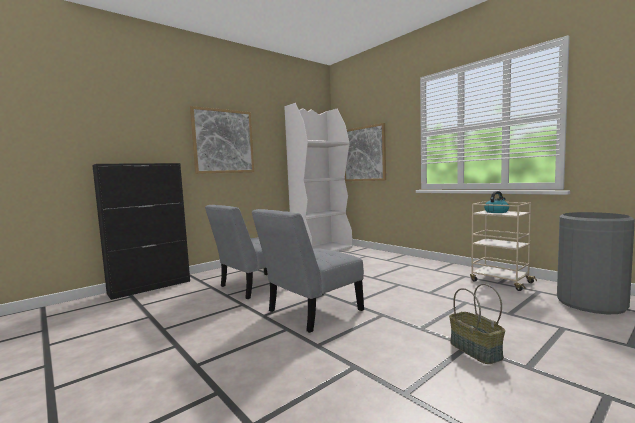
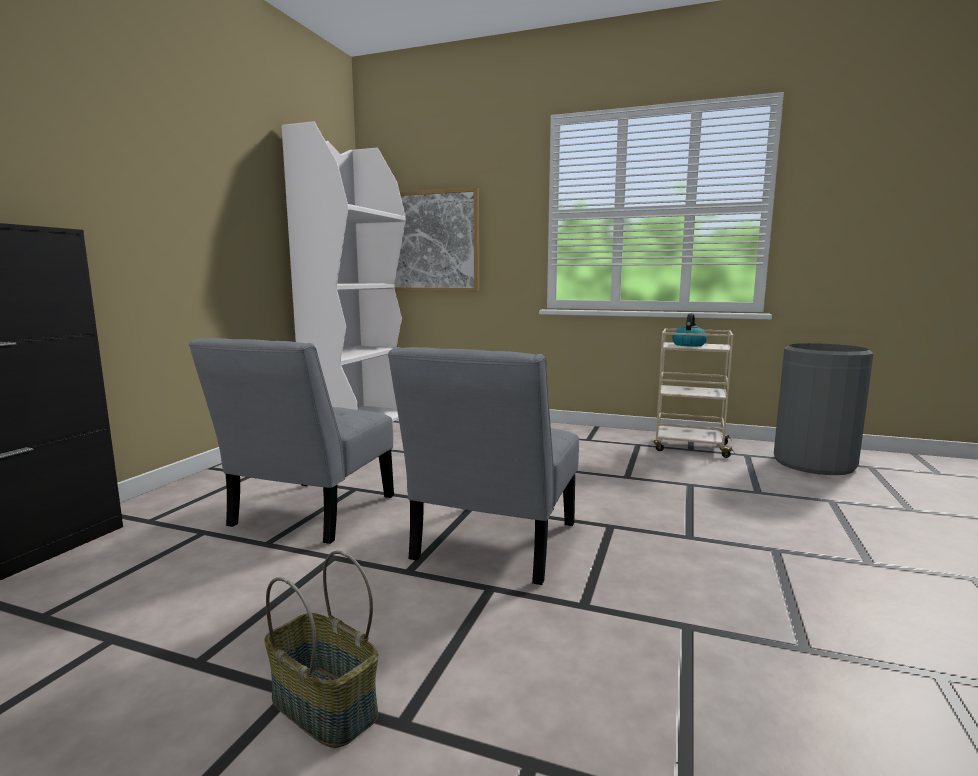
camera: 30 degrees left, 5 degrees up
(223, 141) = (162, 186): picture -> none
(474, 350) = (791, 555): basket -> basket (322, 707)

